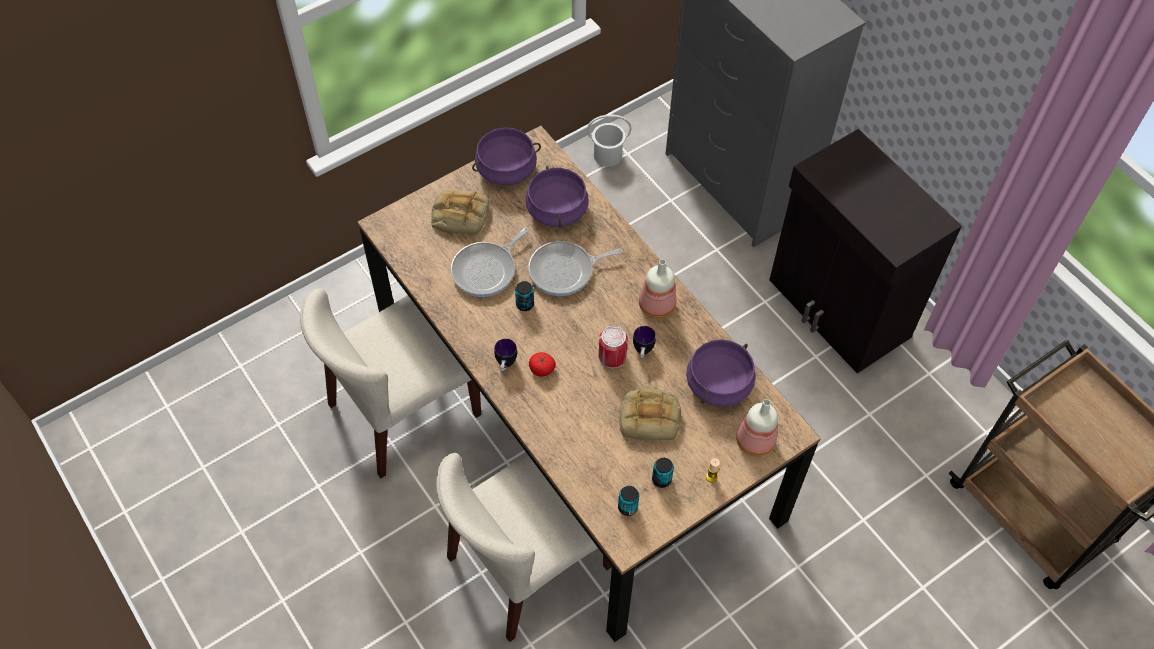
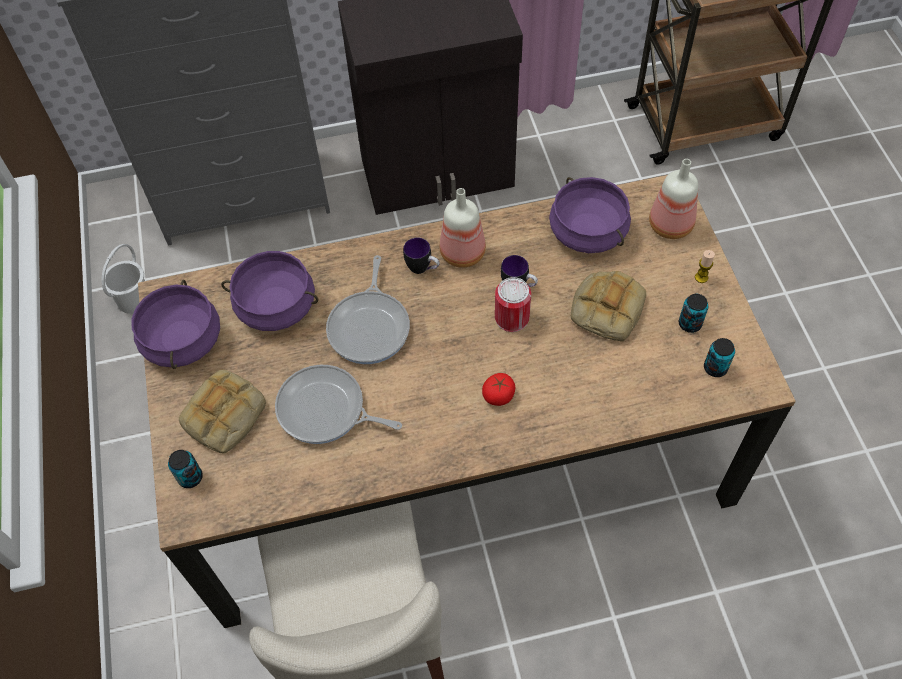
camera: 65 degrees left, 0 degrees up
(487, 270) = (326, 410): frying pan -> frying pan turned 135 degrees clockwise
(505, 365) = (476, 433): mug -> mug (423, 269)
(525, 304) = (397, 384): can -> can (190, 477)
(528, 563) = (619, 561): beige chair -> none

